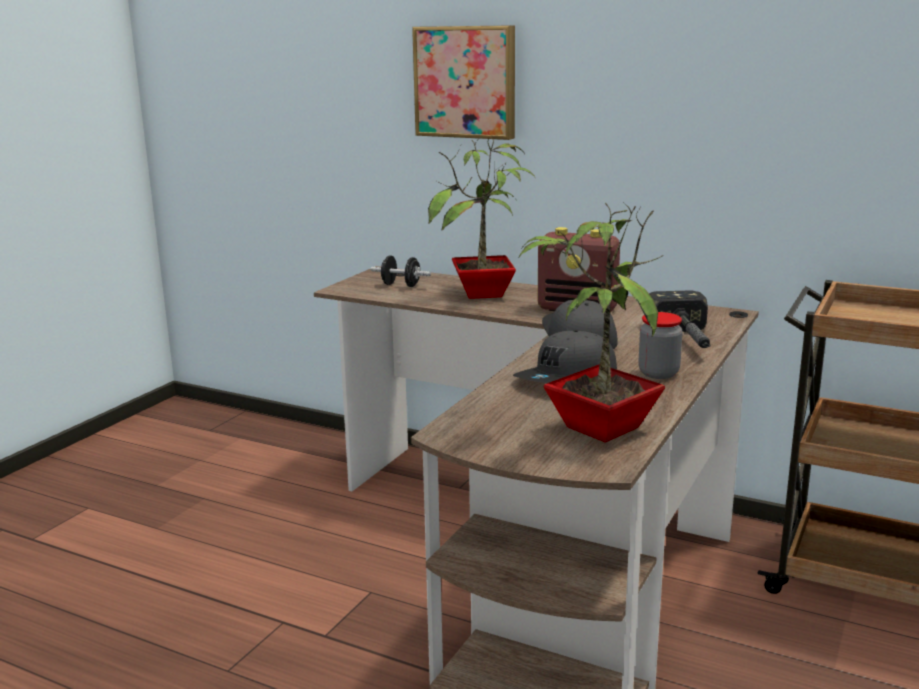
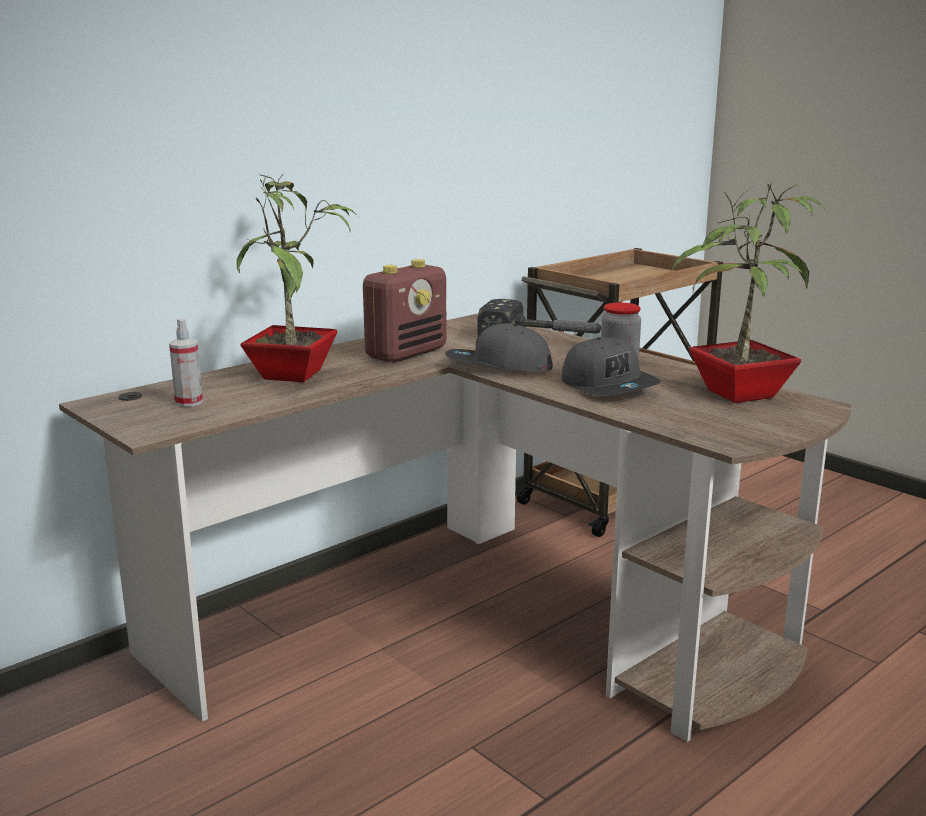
camera: 70 degrees left, 0 degrees up
(401, 285) = (189, 402): black dumbbell -> spray bottle
(466, 82) = (170, 107): picture -> none

